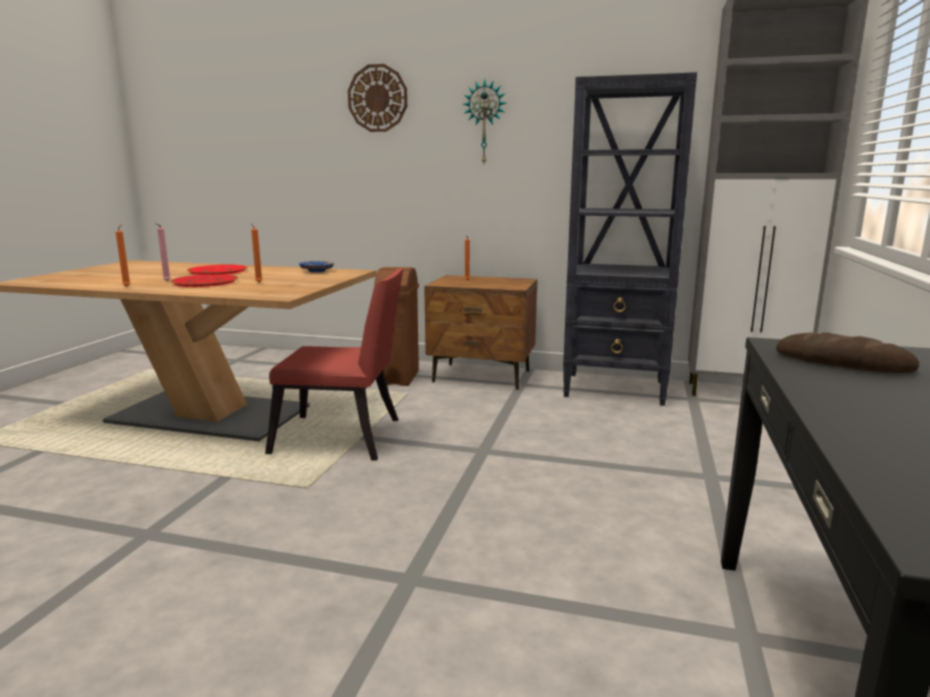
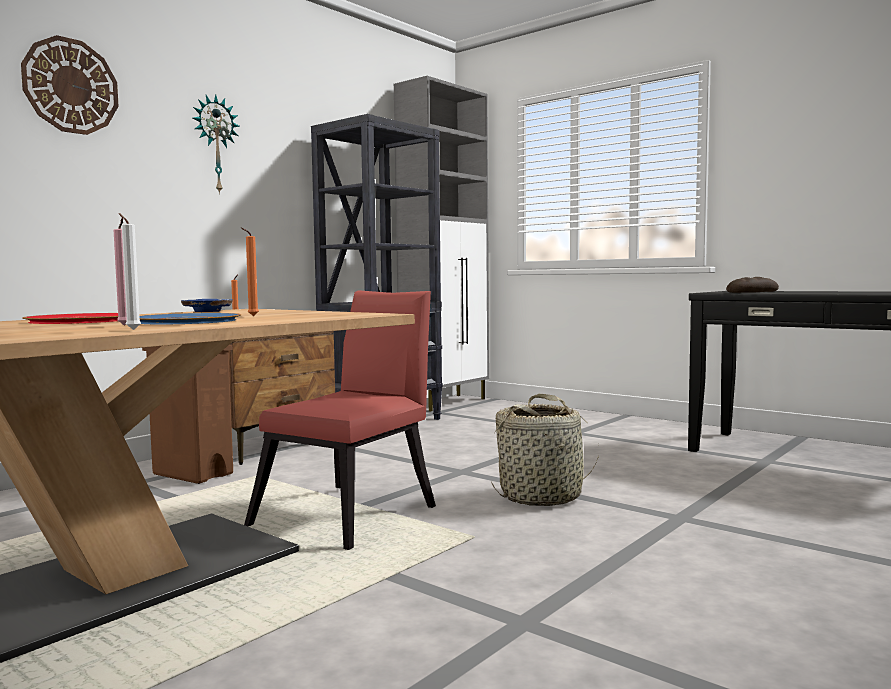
camera: 65 degrees left, 10 degrees down
(127, 286) = (132, 330): orange candle -> white candle
(205, 282) = (186, 321): red plate -> blue plate
(434, 497) = (541, 496): none -> basket

